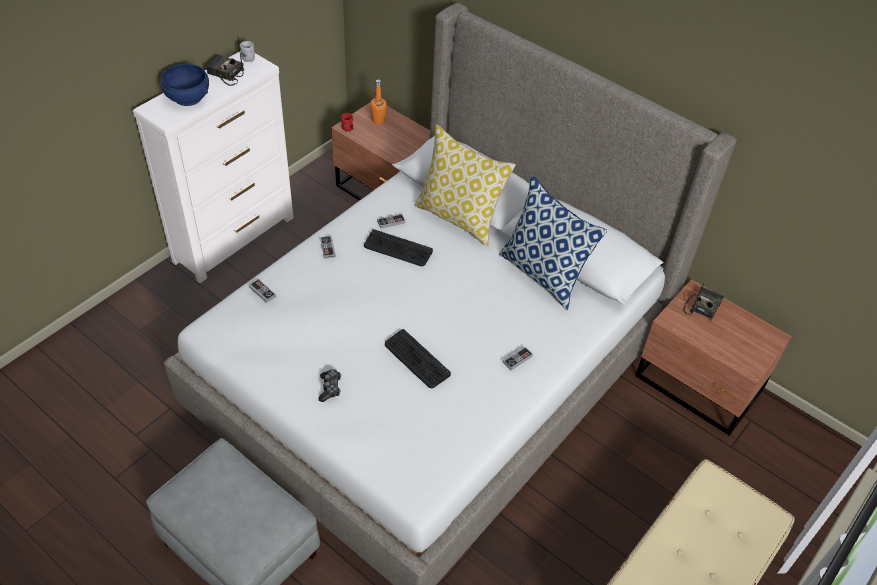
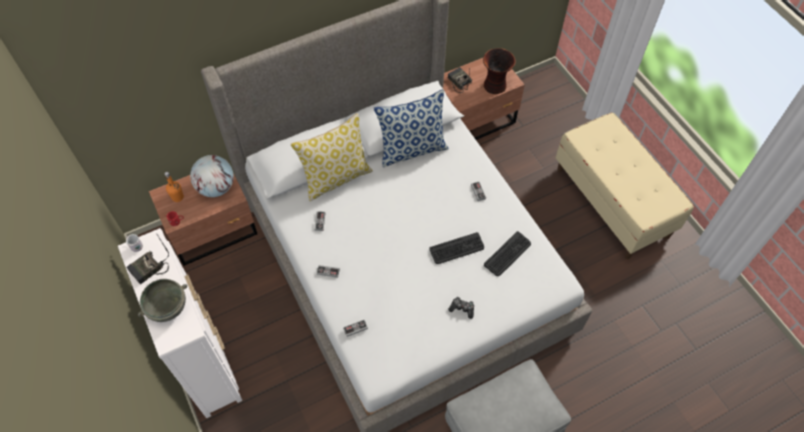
camera: 65 degrees left, 10 degrees up
(188, 98) = (167, 307): blue bowl -> grey bowl
(397, 249) = (350, 226): keyboard -> keyboard (507, 254)
(405, 143) = (216, 188): none -> globe
(726, 349) = (495, 86): none -> vase

